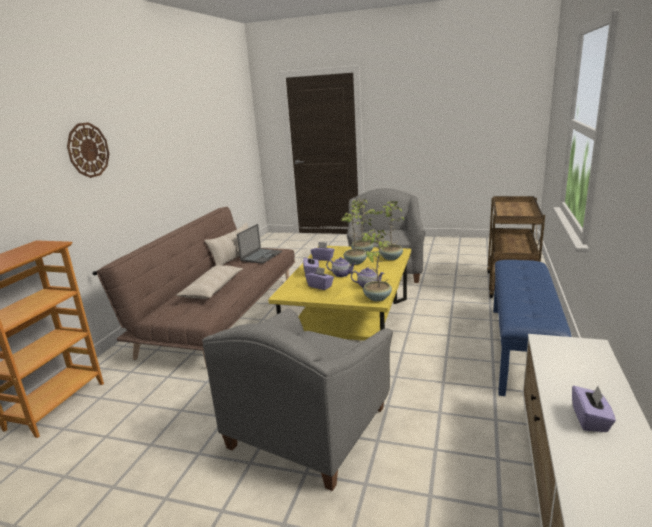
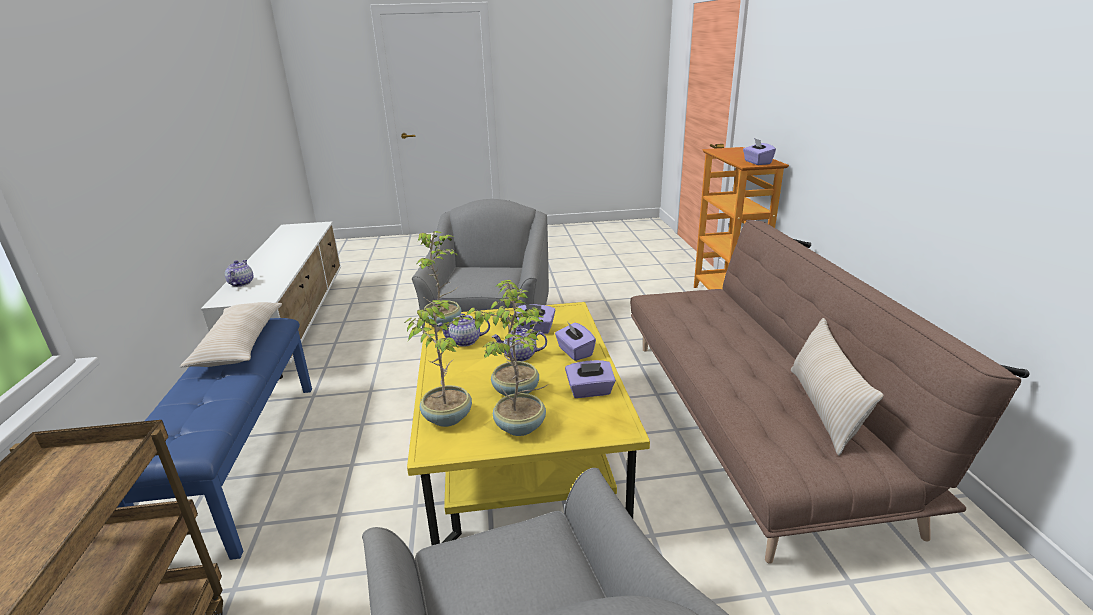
camera: 155 degrees right, 5 degrees up
(88, 150) = (880, 86): wall clock -> none
(212, 289) = (714, 331): beige pillow -> beige pillow (240, 345)
(261, 256) = (776, 425): laptop -> none
(590, 420) = (278, 260): purple tissue box -> purple tissue box (757, 162)
(599, 371) = (241, 283): none -> teapot

